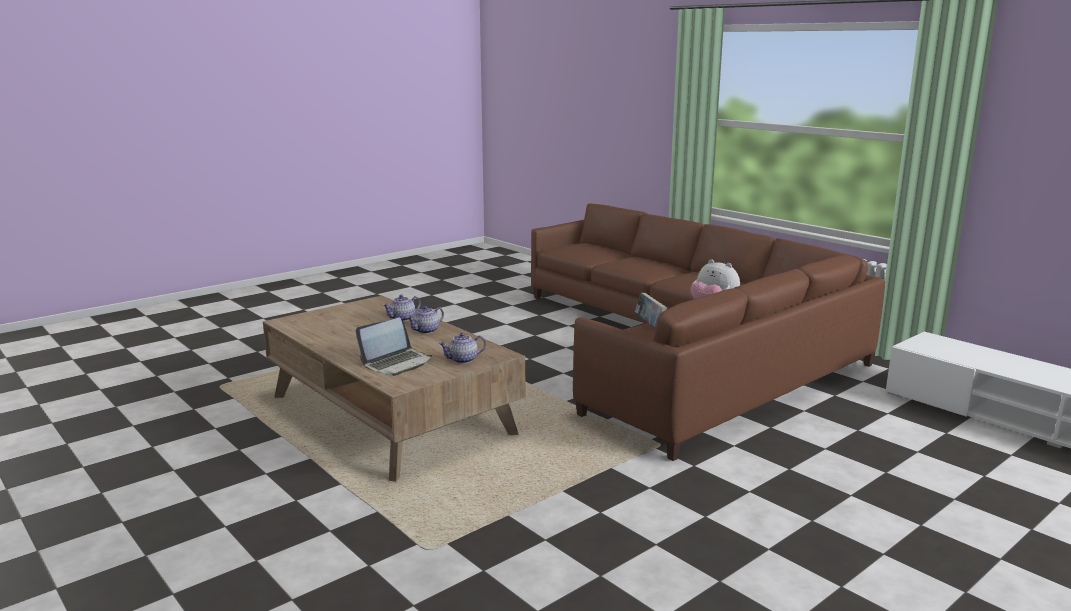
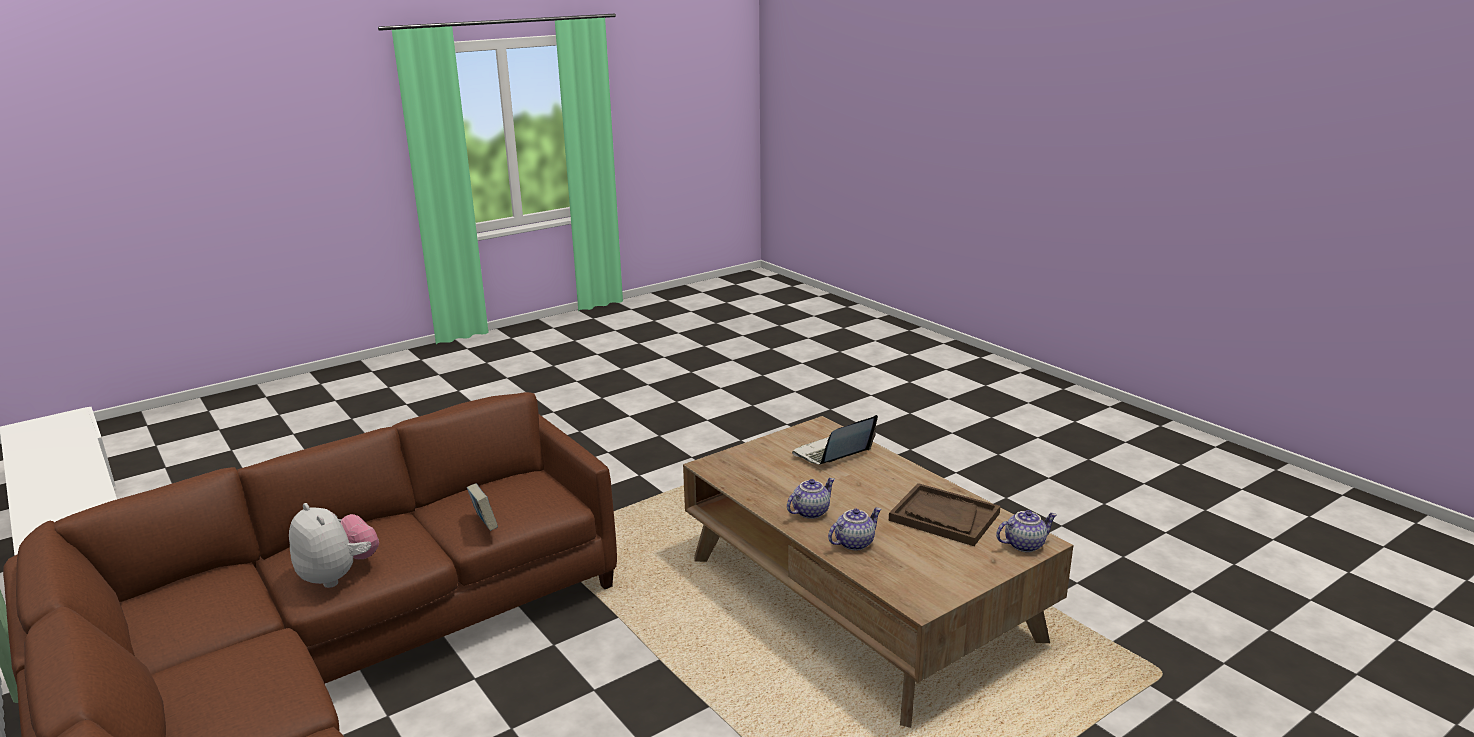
camera: 175 degrees left, 5 degrees up
(334, 330) = (944, 517): none -> brown tray
(463, 360) = (756, 457): teapot -> teapot (1024, 544)

